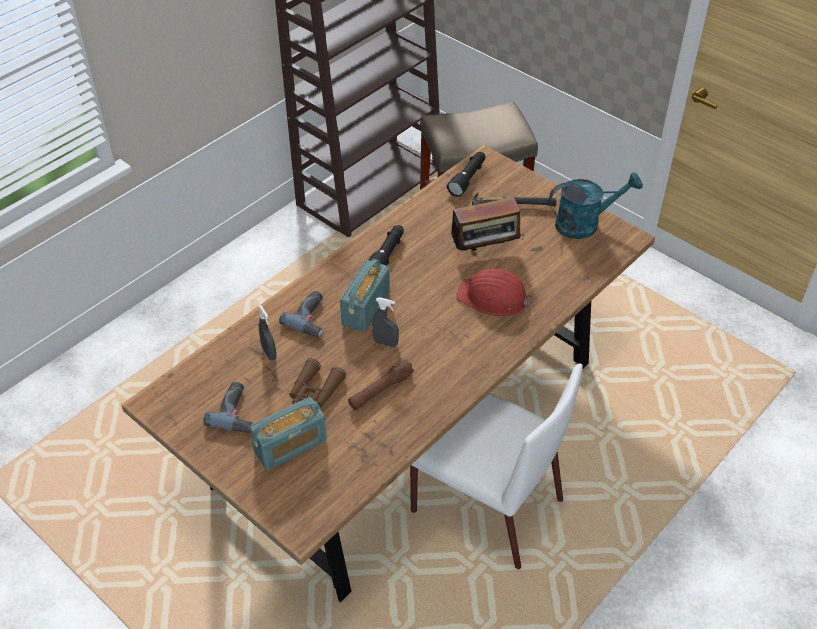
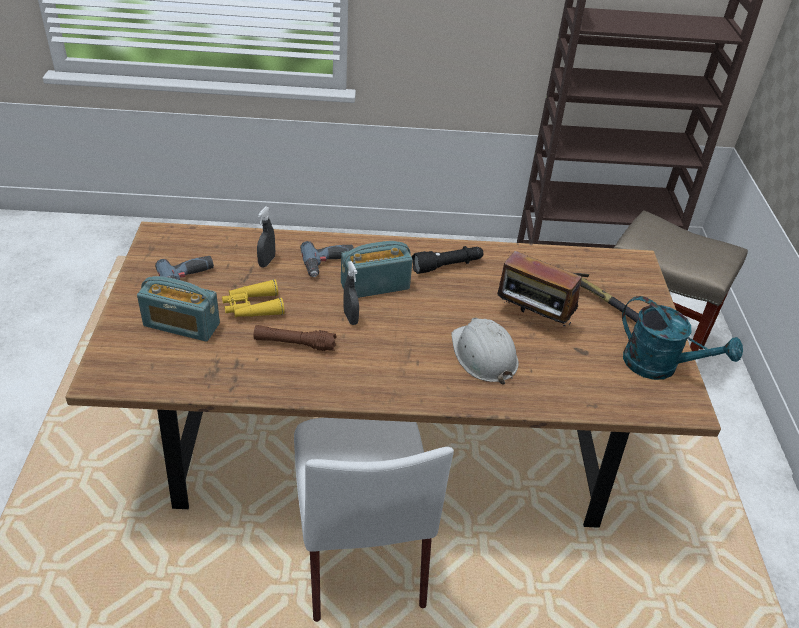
camera: 45 degrees right, 5 degrees down
(314, 392) = (252, 307): brown binoculars -> yellow binoculars
(468, 178) = (599, 263): black flashlight -> none
(493, 298) = (483, 355): red hard hat -> white hard hat

